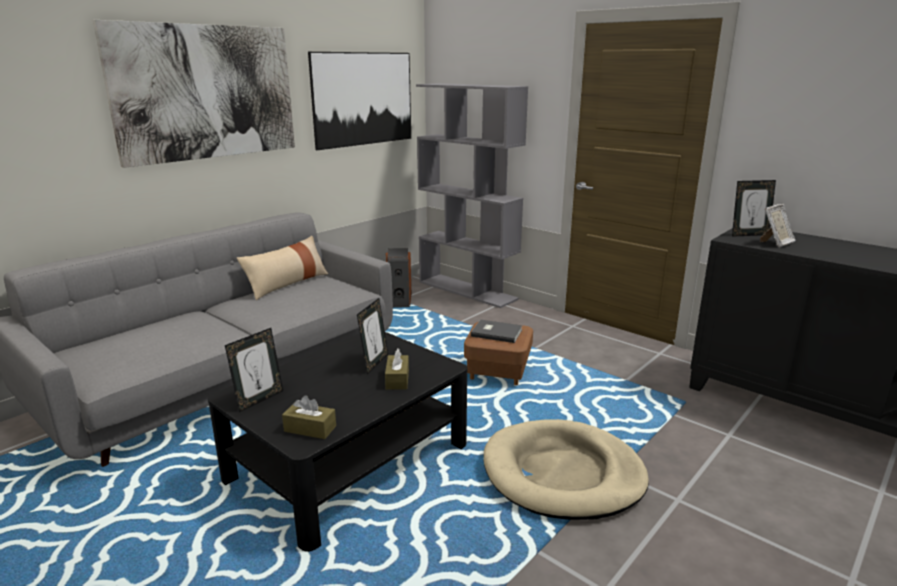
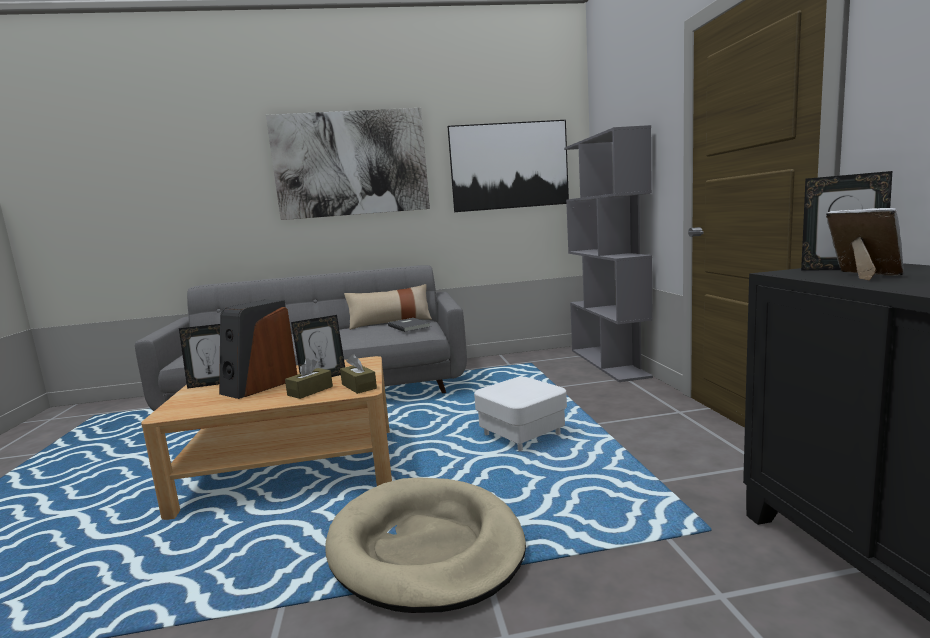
camera: 40 degrees right, 10 degrees down
(310, 429) = (190, 407): brown tissue box -> brown tissue box (359, 386)
(349, 461) = (292, 468): black coffee table -> beige coffee table
(399, 300) = (529, 362): speaker -> speaker (259, 386)
(496, 332) = (517, 387): grey book -> grey book (410, 326)
(498, 372) = (522, 435): brown ottoman -> white ottoman
(776, 243) = (864, 276): picture frame -> picture frame turned 120 degrees counterclockwise

